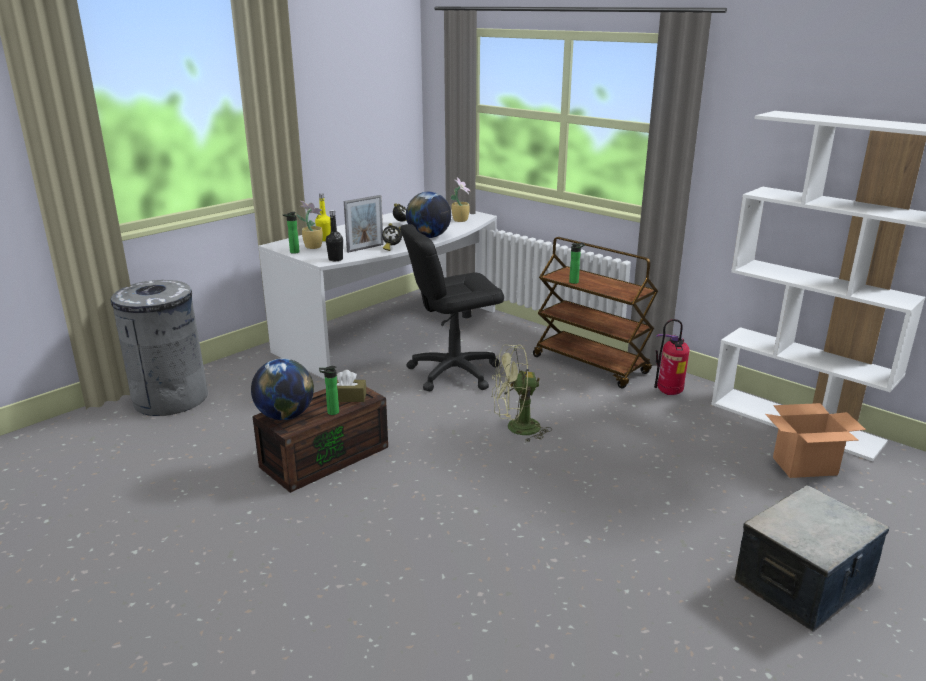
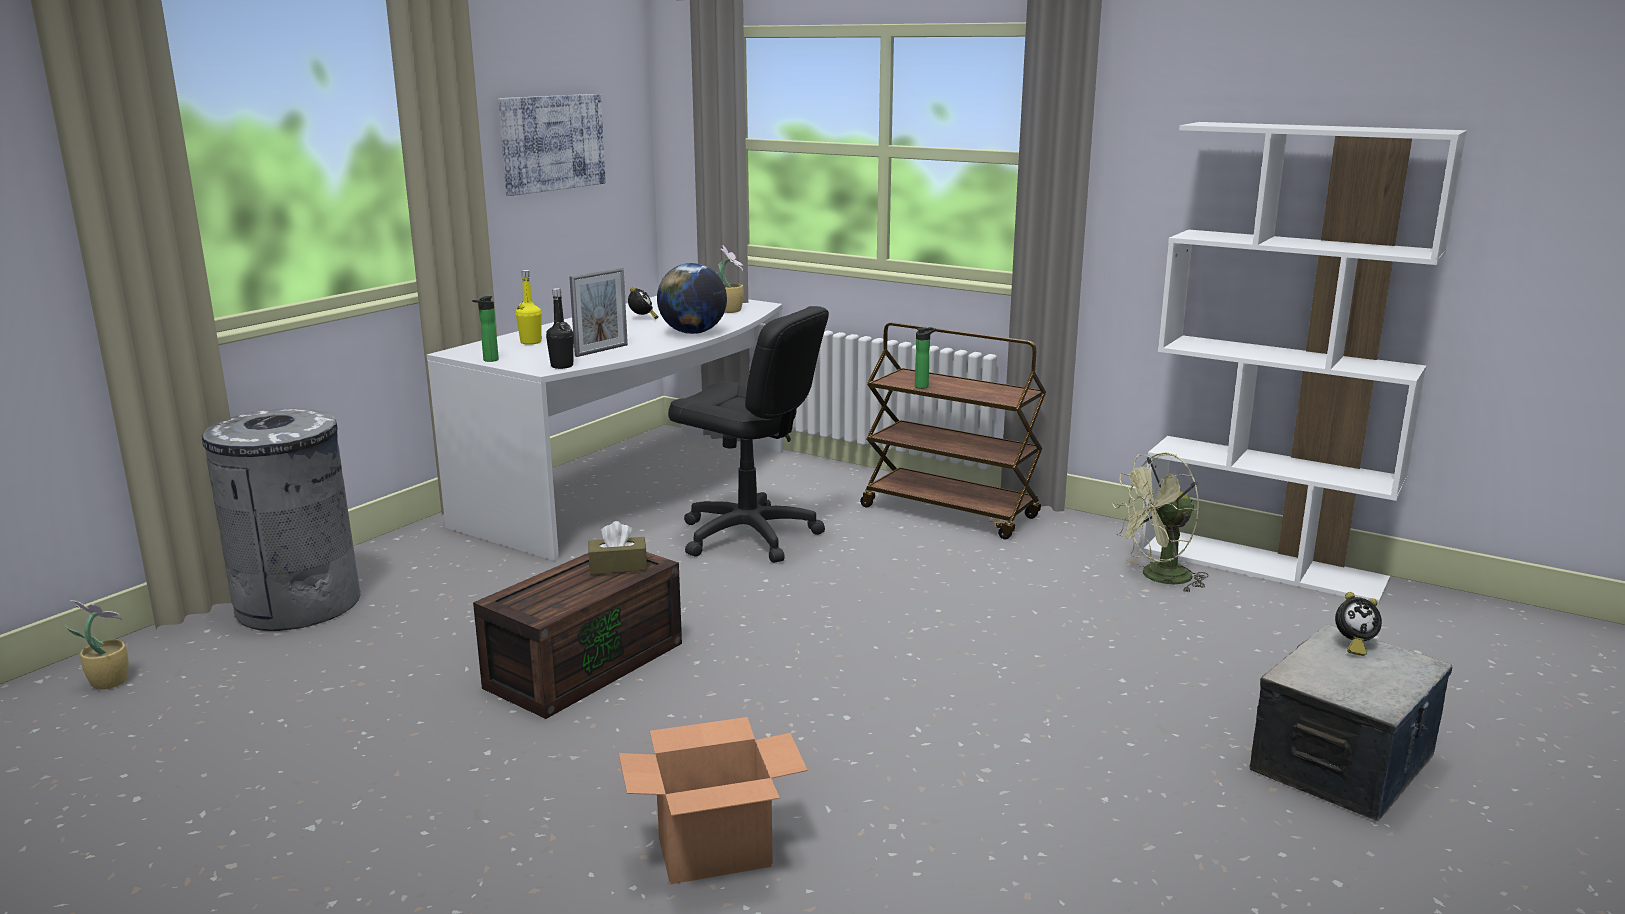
camera: 10 degrees left, 5 degrees down
(285, 416) = (528, 598): globe -> none
(312, 246) = (516, 352): potted plant -> potted plant (109, 682)
(331, 412) = (600, 588): bottle -> none
(350, 106) = (552, 143): none -> picture
(391, 248) = (642, 348): alarm clock -> alarm clock (1352, 645)
(453, 372) = (748, 536): black office chair -> black office chair turned 120 degrees counterclockwise
(516, 429) = (869, 603): green fan -> green fan (1158, 578)
(668, 393) = (1074, 540): fire extinguisher -> none
(805, 466) = (1293, 617): cardboard box -> cardboard box (716, 852)

